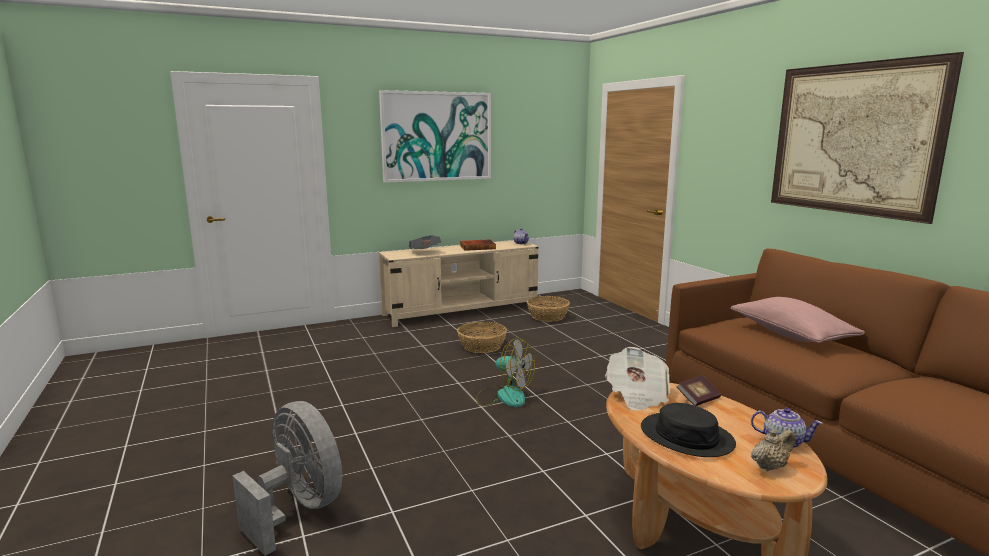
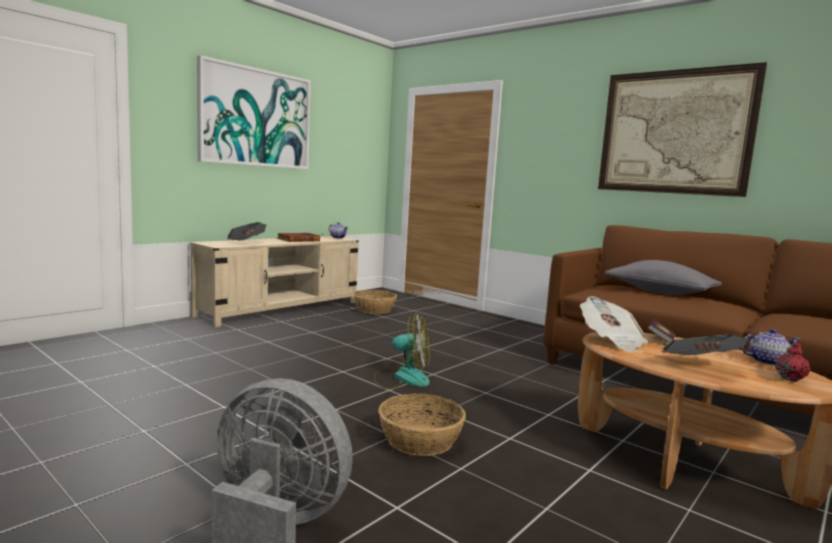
camera: 25 degrees left, 5 degrees down
(482, 346) = (334, 337): basket -> basket (420, 439)
(686, 436) = (699, 365): black hat -> newspaper
(770, 466) = (790, 378): beige teapot -> red teapot
(791, 335) = (659, 292): pink pillow -> grey pillow

